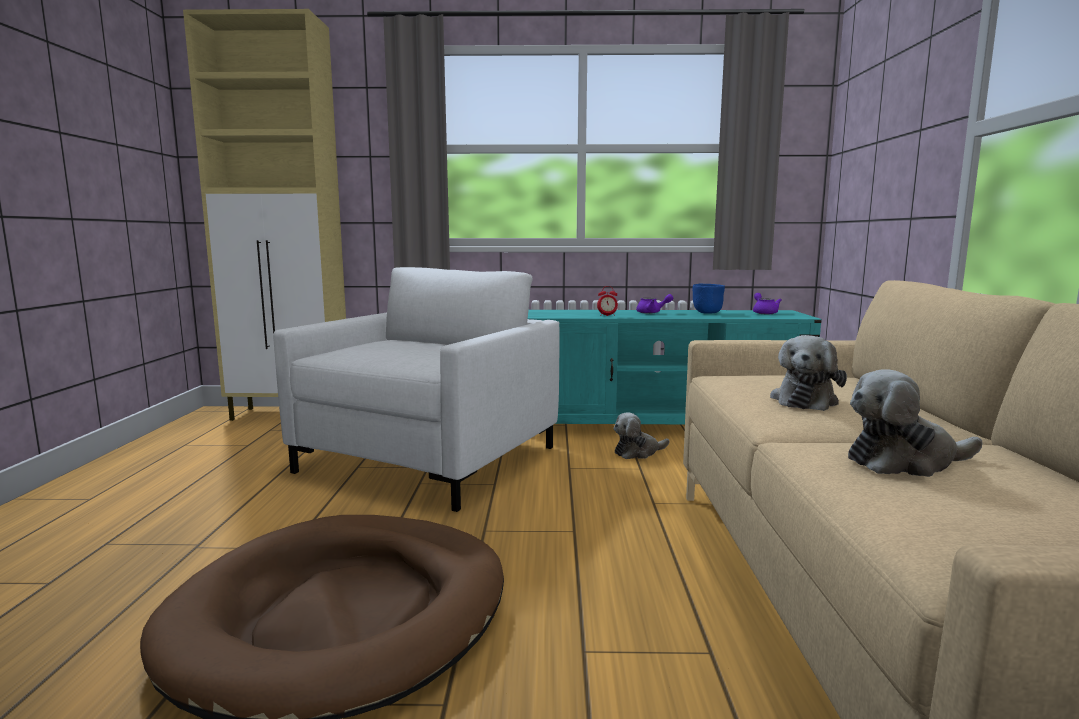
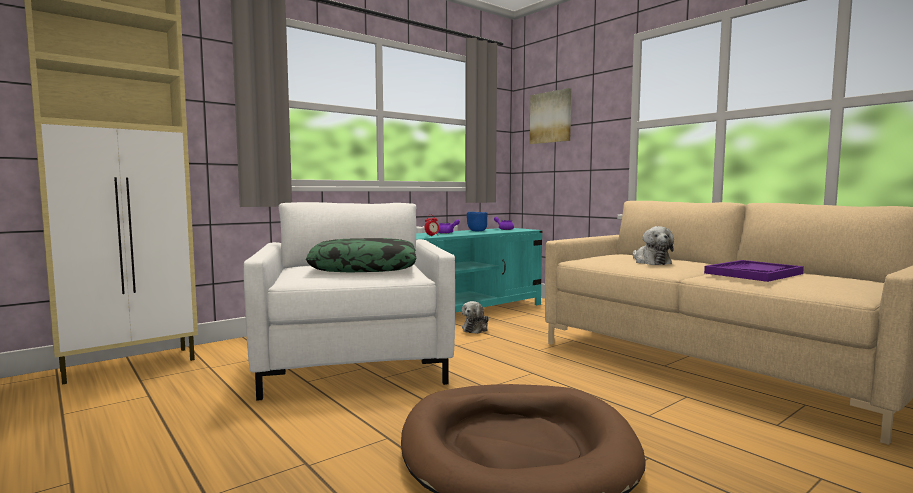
camera: 40 degrees left, 5 degrees down
(416, 350) = (365, 268): none -> pillow
(871, 126) = (551, 117): none -> picture
(904, 461) = (753, 273): plush toy -> purple tray

